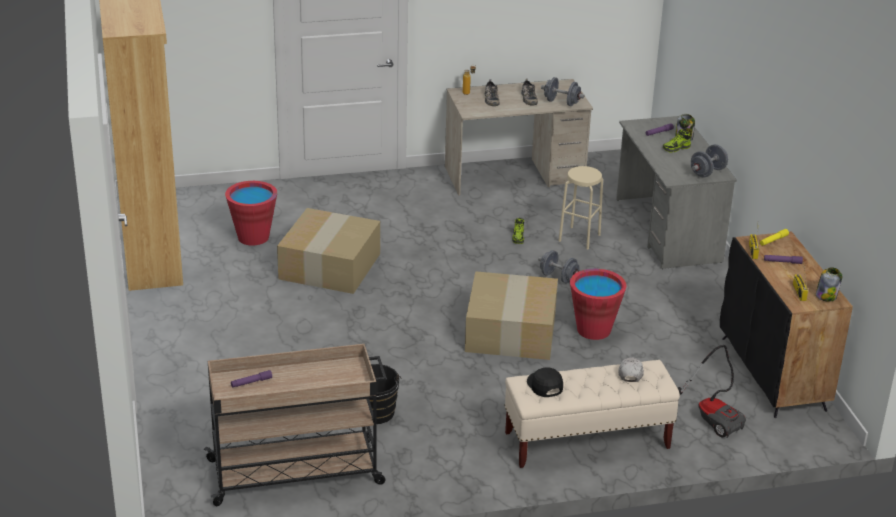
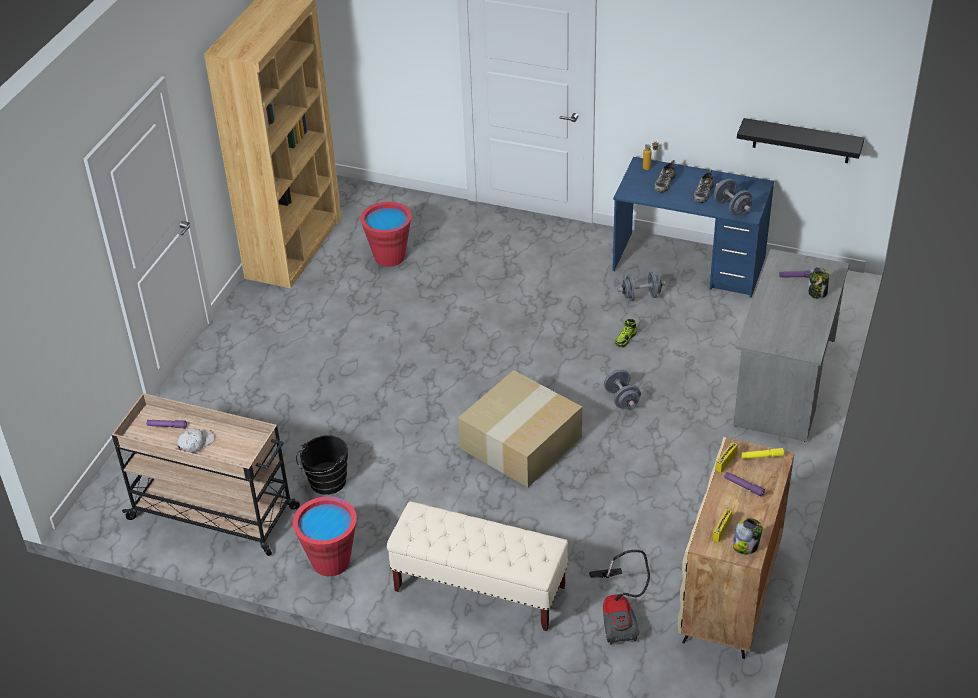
camera: 35 degrees right, 10 degrees up
(329, 265) = (426, 310): cardboard box -> none
(514, 176) = (689, 265): beige desk -> blue desk
(544, 385) = (431, 524): black cap -> none
(579, 238) = (685, 360): beige stool -> none
(593, 35) = (801, 141): none -> black shelf
(593, 330) = (599, 471): red bucket -> red bucket (331, 561)
(630, 373) = (521, 544): white cap -> white cap (196, 443)
(676, 148) = (795, 303): shoe -> none
(707, 172) = (798, 344): grey dumbbell -> grey dumbbell (641, 296)
(773, 374) = (730, 593): black cabinet -> beige cabinet

